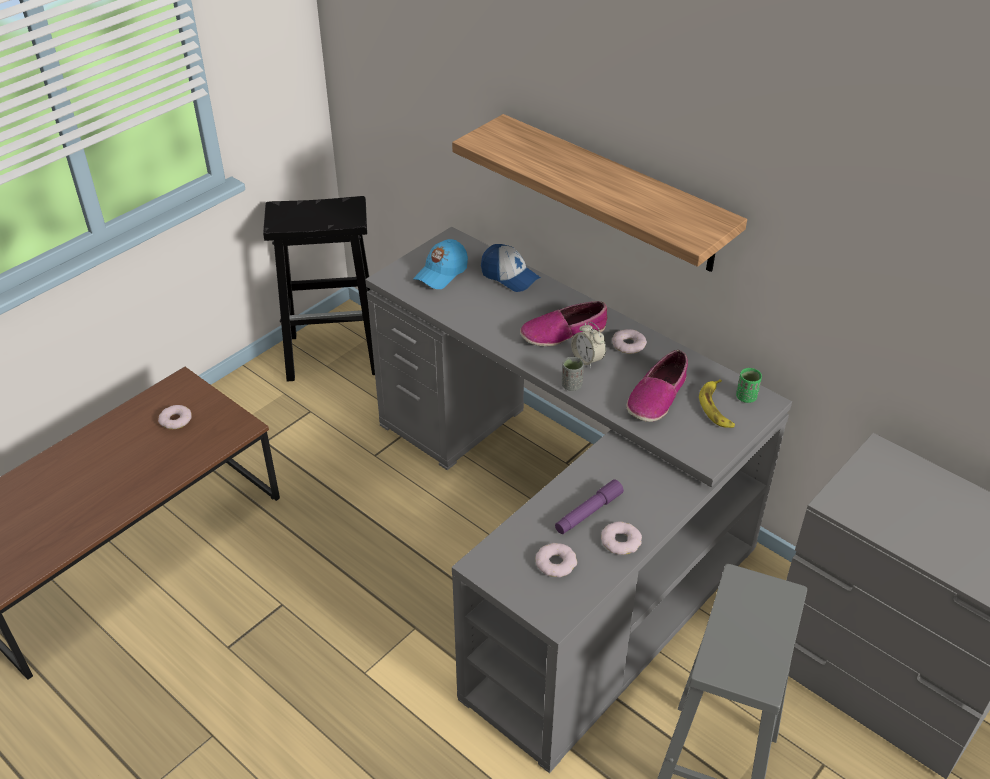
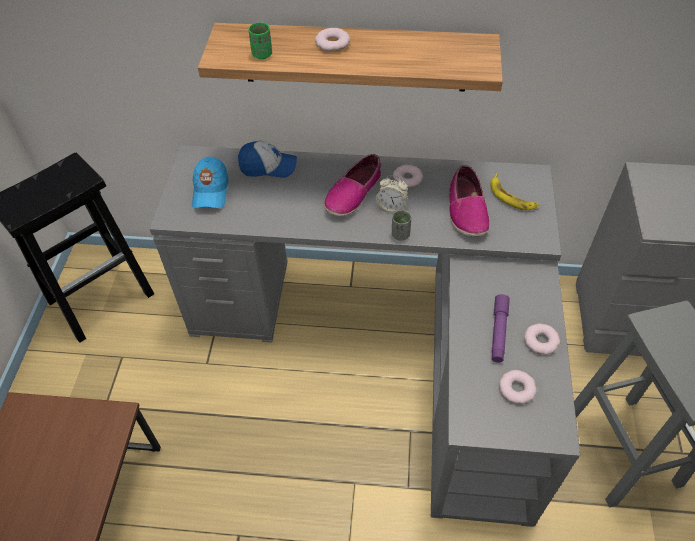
camera: 35 degrees left, 10 degrees up
(175, 420) = (45, 449): donut -> donut (332, 43)
(746, 397) = (521, 178): green cup -> green cup (262, 54)

